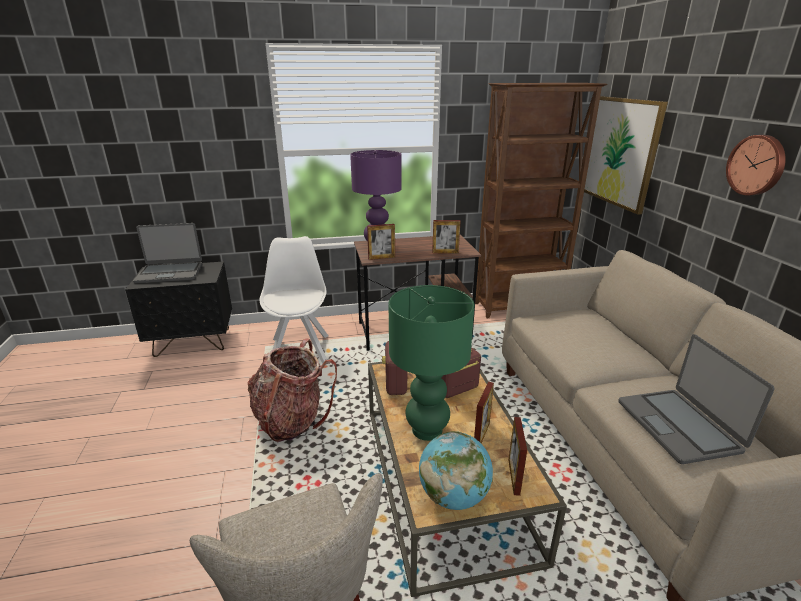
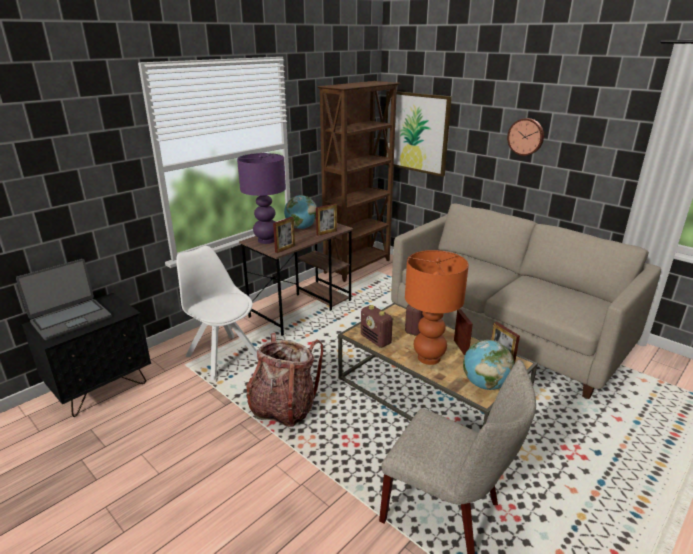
camera: 35 degrees left, 0 degrees up
(426, 430) = (428, 358): green table lamp -> orange table lamp
(427, 242) = (301, 228): none -> globe
(678, 425) = (555, 299): laptop -> none

